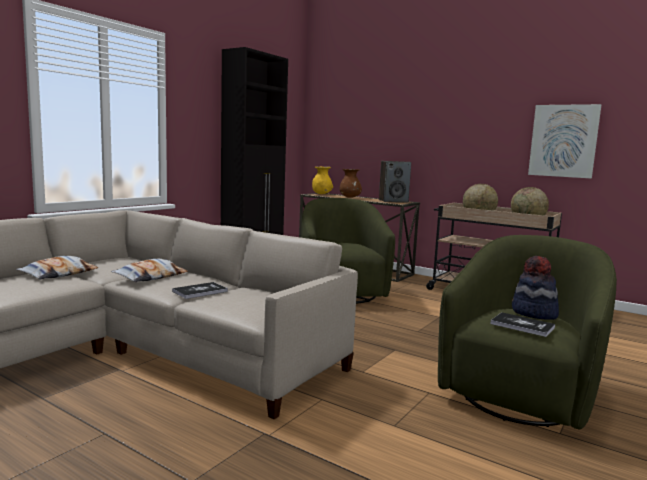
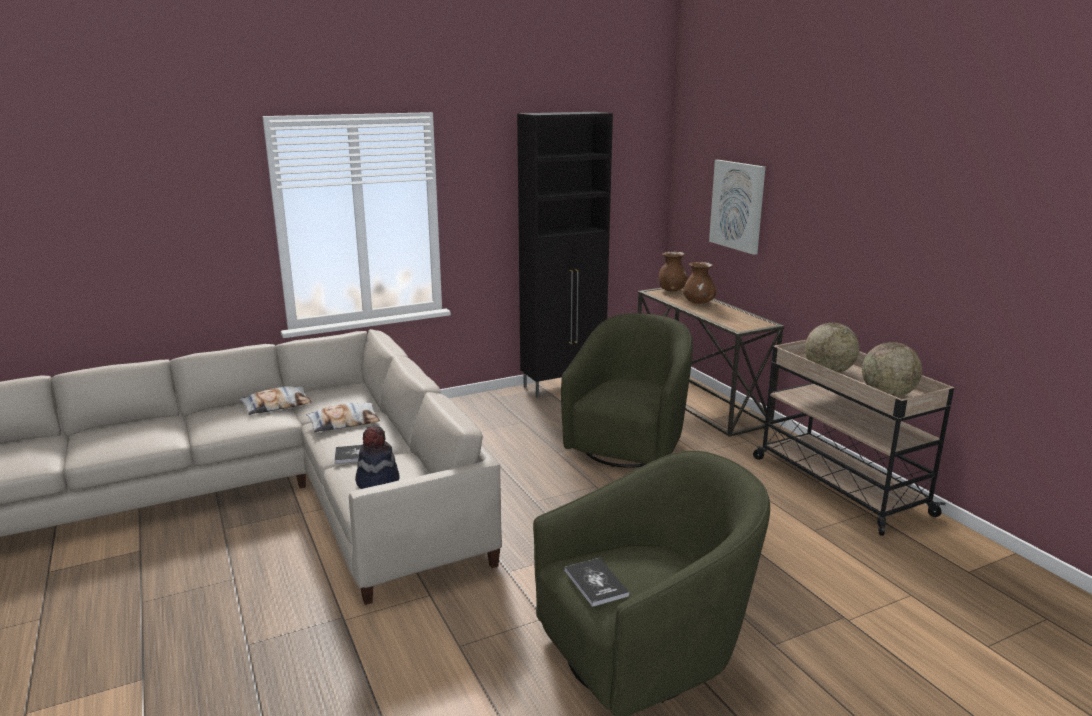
camera: 30 degrees right, 10 degrees up
(321, 194) = (671, 290): yellow vase -> brown vase
(393, 201) = (743, 320): speaker -> none
(533, 313) = (648, 567): hat -> hat (377, 482)
(563, 141) = (973, 272): picture -> picture (737, 206)

